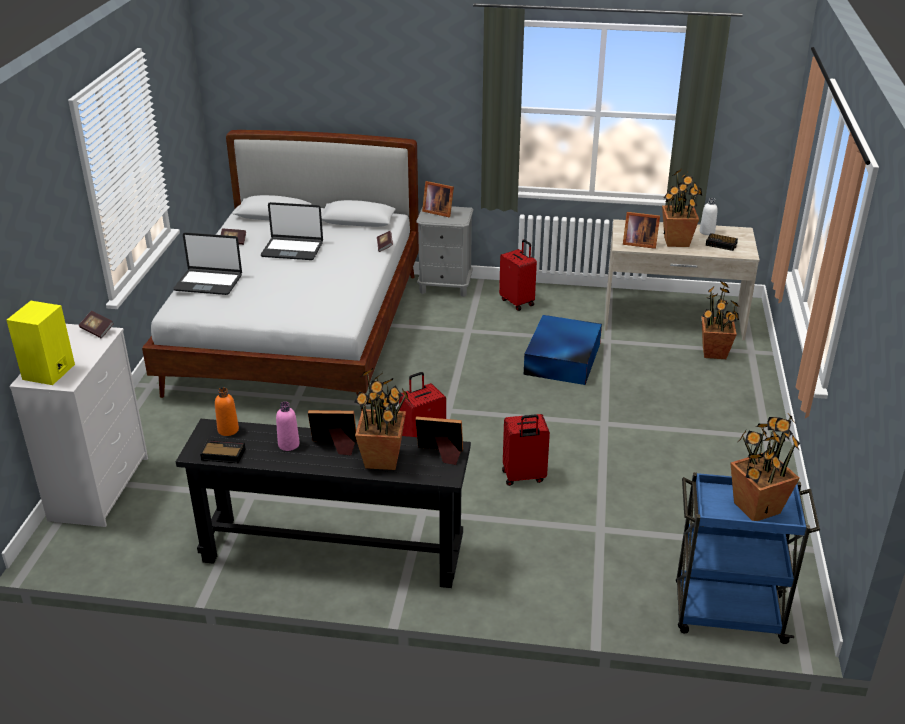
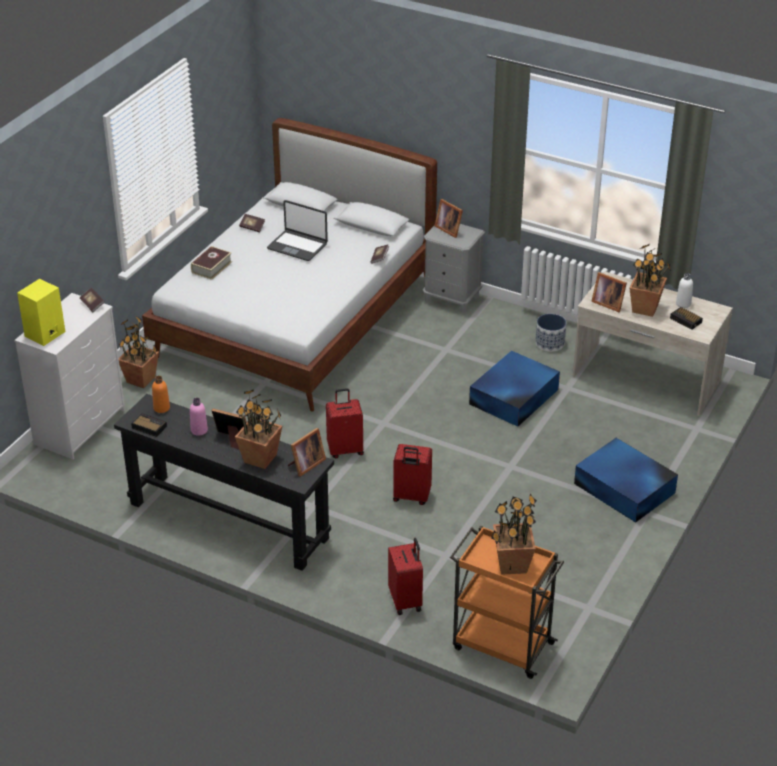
camera: 20 degrees right, 5 degrees up
(208, 282) = (211, 267): laptop -> book
(441, 454) = (305, 465): picture frame -> picture frame turned 105 degrees clockwise
(517, 302) = (509, 329): red suitcase -> red suitcase (406, 601)
(564, 306) = (550, 343): none -> planter
(714, 353) = (660, 422): potted plant -> potted plant (140, 380)
(726, 613) = (501, 645): blue cart -> orange cart
(729, 419) = (625, 489): none -> blue storage box

